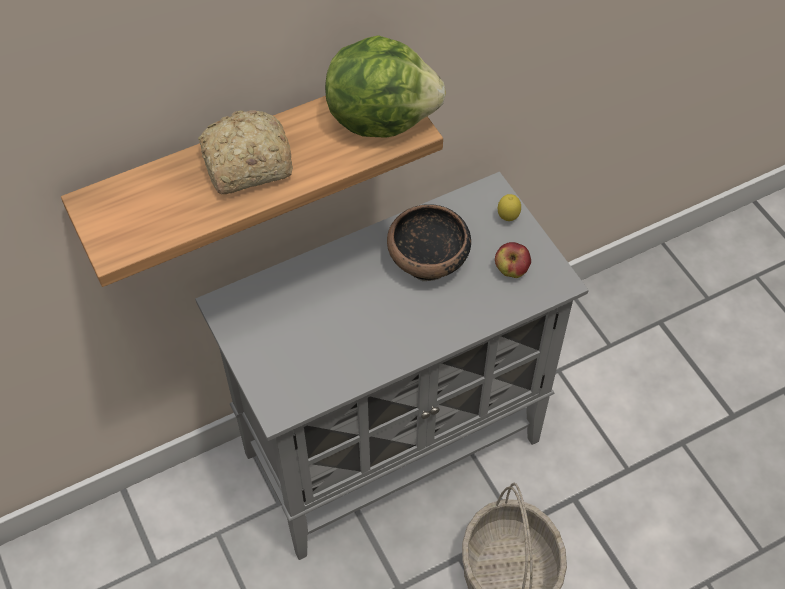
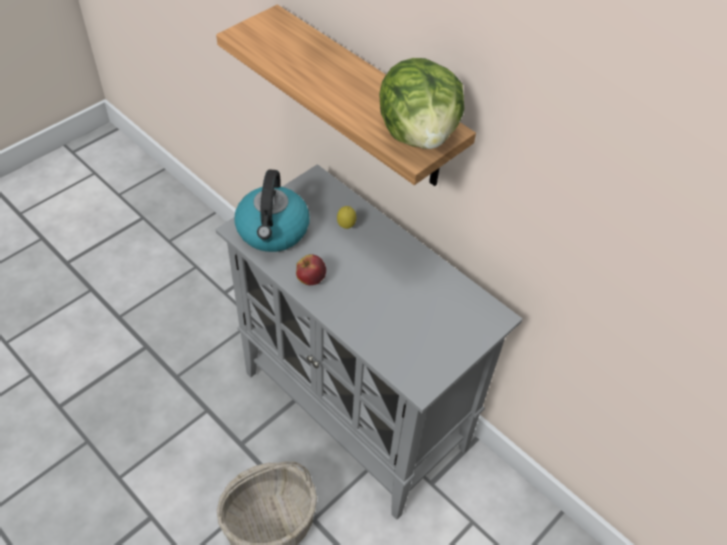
camera: 70 degrees right, 5 degrees down
(244, 164) = (338, 74): bread -> none
(296, 372) = (273, 231): none -> kettle
(428, 260) = (404, 287): bowl -> none
(508, 218) = (473, 334): lemon -> lemon (346, 227)
(511, 270) = (418, 346): apple -> apple (311, 279)

